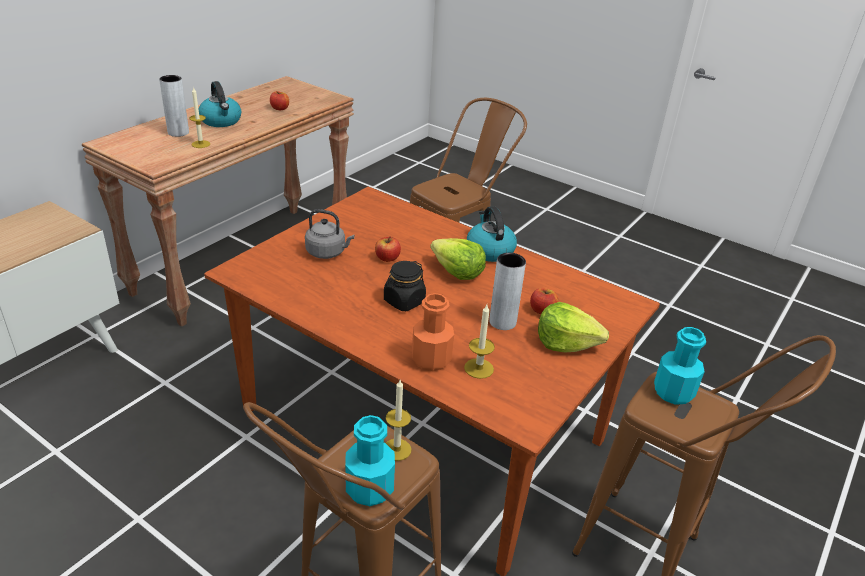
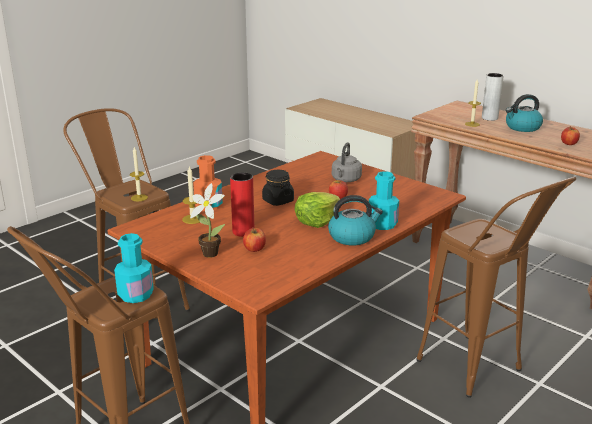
camera: 100 degrees right, 10 degrees down
(369, 489) = (116, 191): turquoise bottle -> turquoise bottle (382, 224)
(502, 322) = (243, 232): grey vase -> red vase
(566, 343) = (209, 253): lettuce -> potted plant

